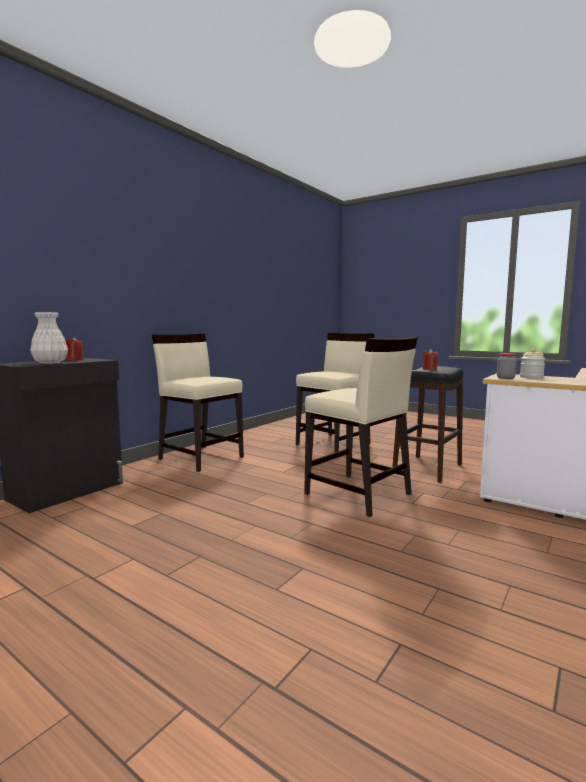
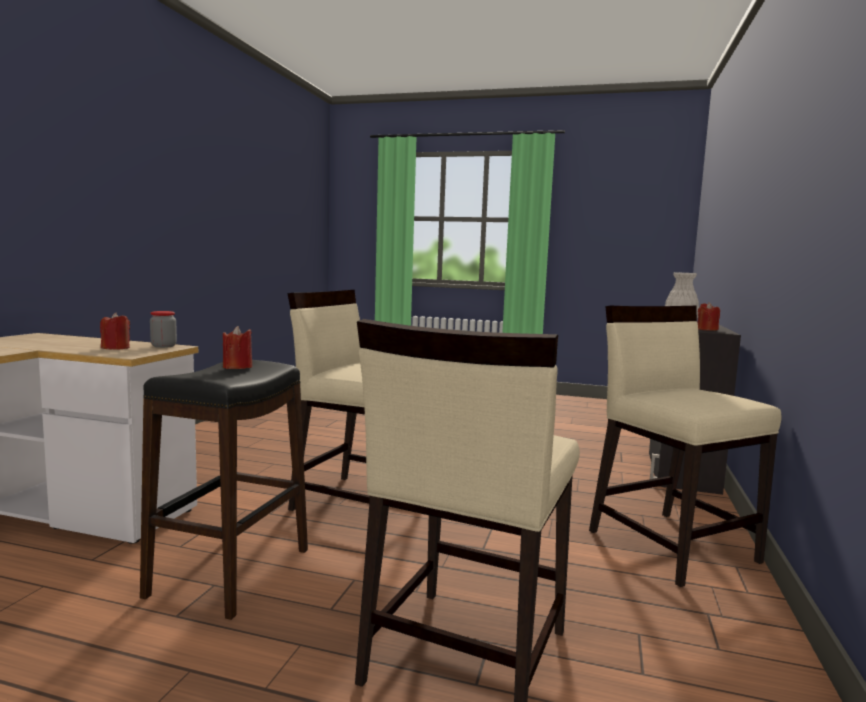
camera: 160 degrees right, 0 degrees up
(201, 457) = (671, 544): beige chair -> beige chair turned 135 degrees counterclockwise
(531, 377) = (116, 348): jar -> red candle

